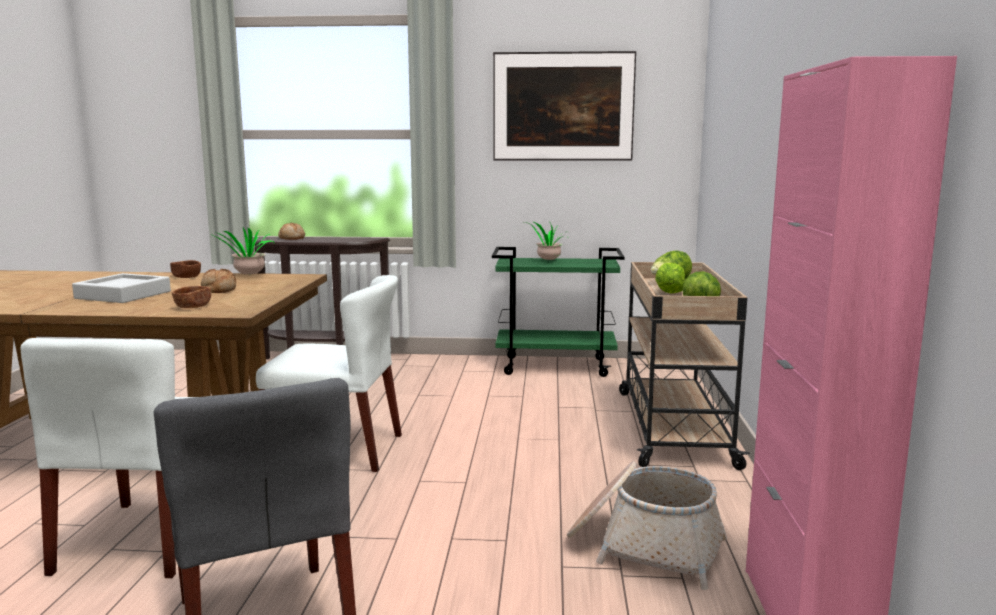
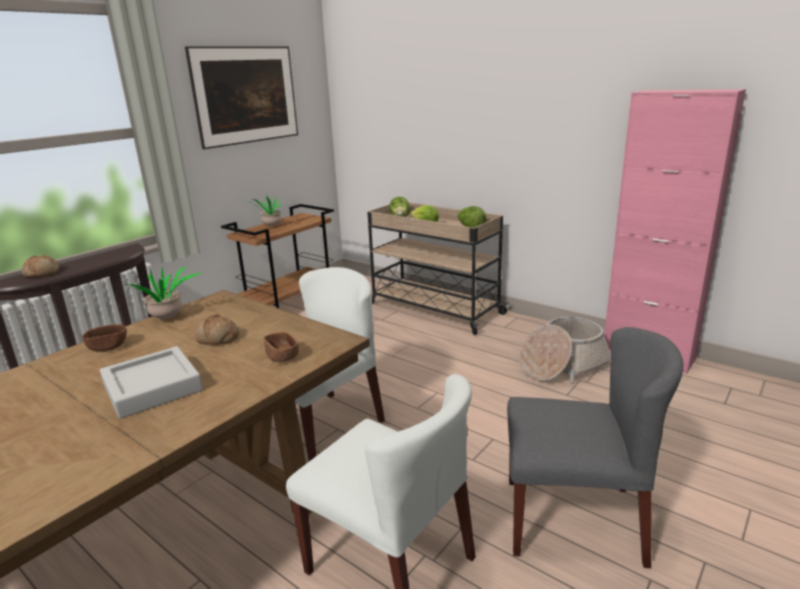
camera: 55 degrees left, 10 degrees up
(556, 366) = (291, 305): green cart -> brown cart

